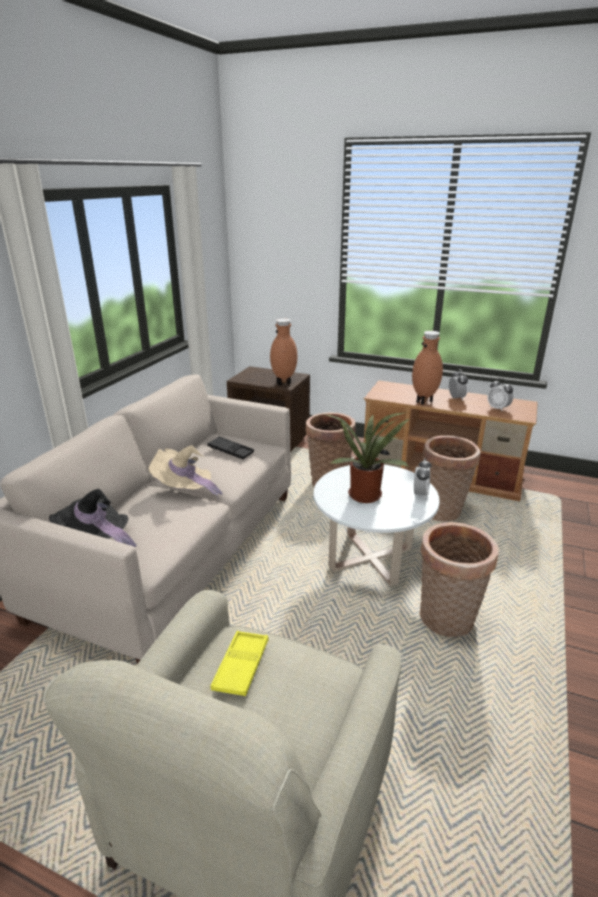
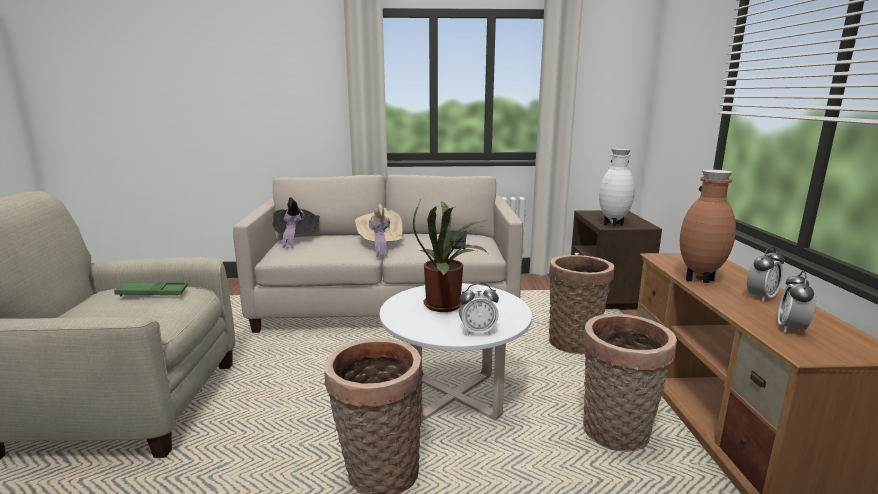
camera: 65 degrees right, 10 degrees down
(241, 666) = (153, 293): yellow tray -> green tray
(284, 383) = (613, 225): brown vase -> white vase

